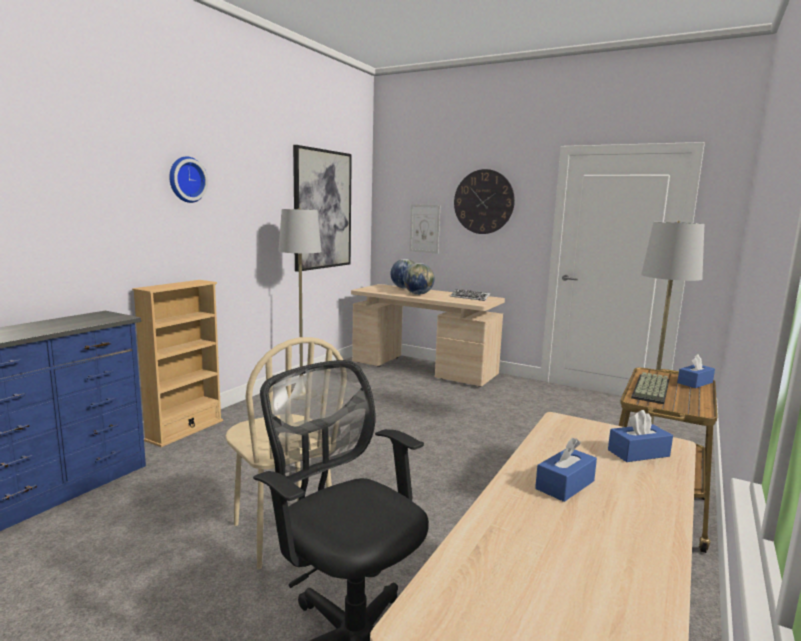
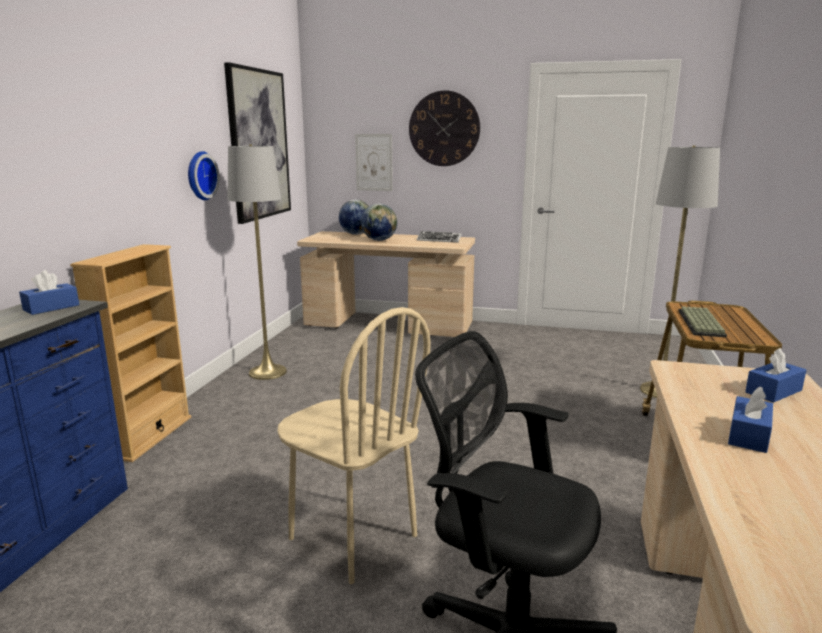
camera: 15 degrees left, 5 degrees up
(186, 179) = (115, 112): wall clock -> wall clock (199, 176)
(695, 383) = (731, 312): blue tissue box -> blue tissue box (51, 307)

